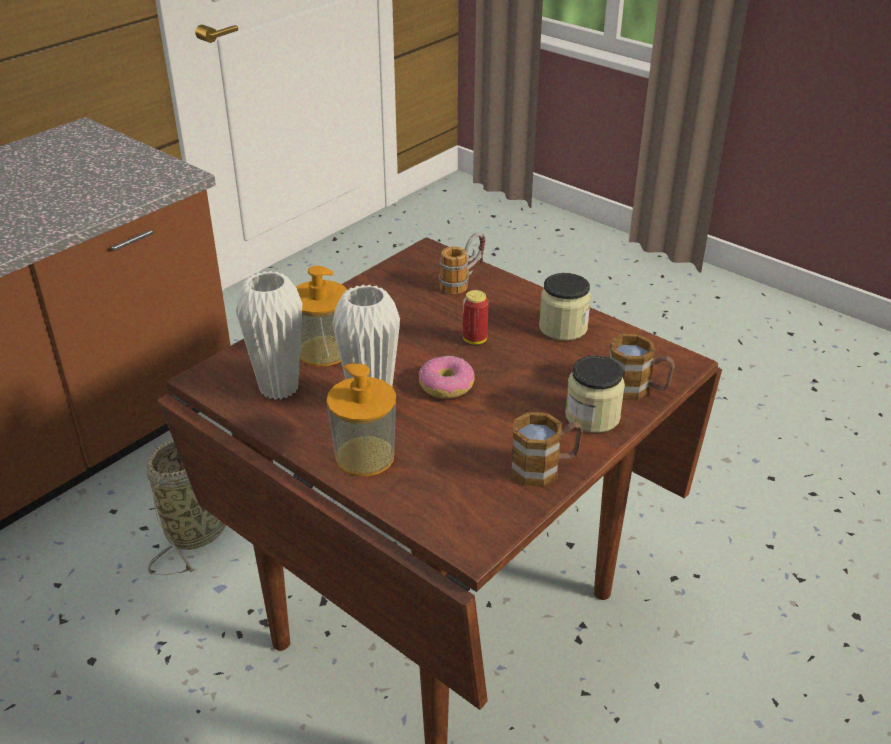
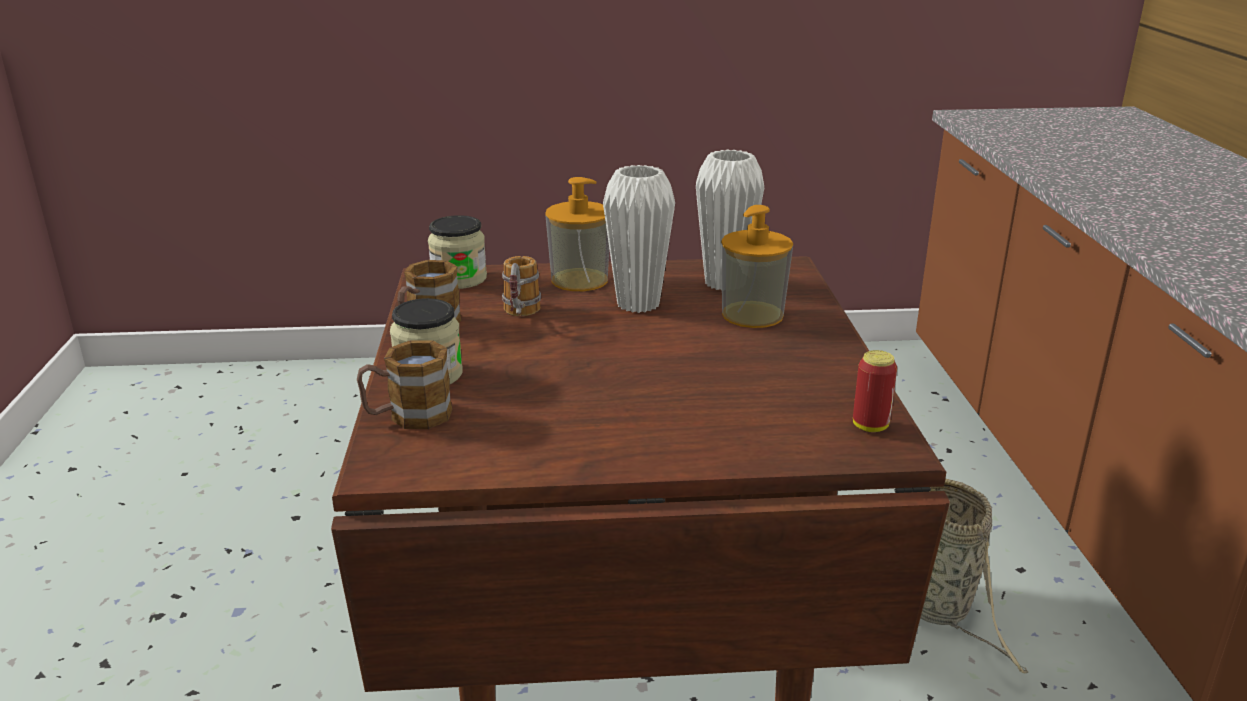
camera: 135 degrees right, 10 degrees down
(446, 386) = (600, 339): donut -> none
(463, 282) = (773, 434): mug -> mug (520, 316)
(474, 340) = (644, 383): can -> can (870, 426)
(563, 327) = (573, 440): jar -> jar (459, 279)

